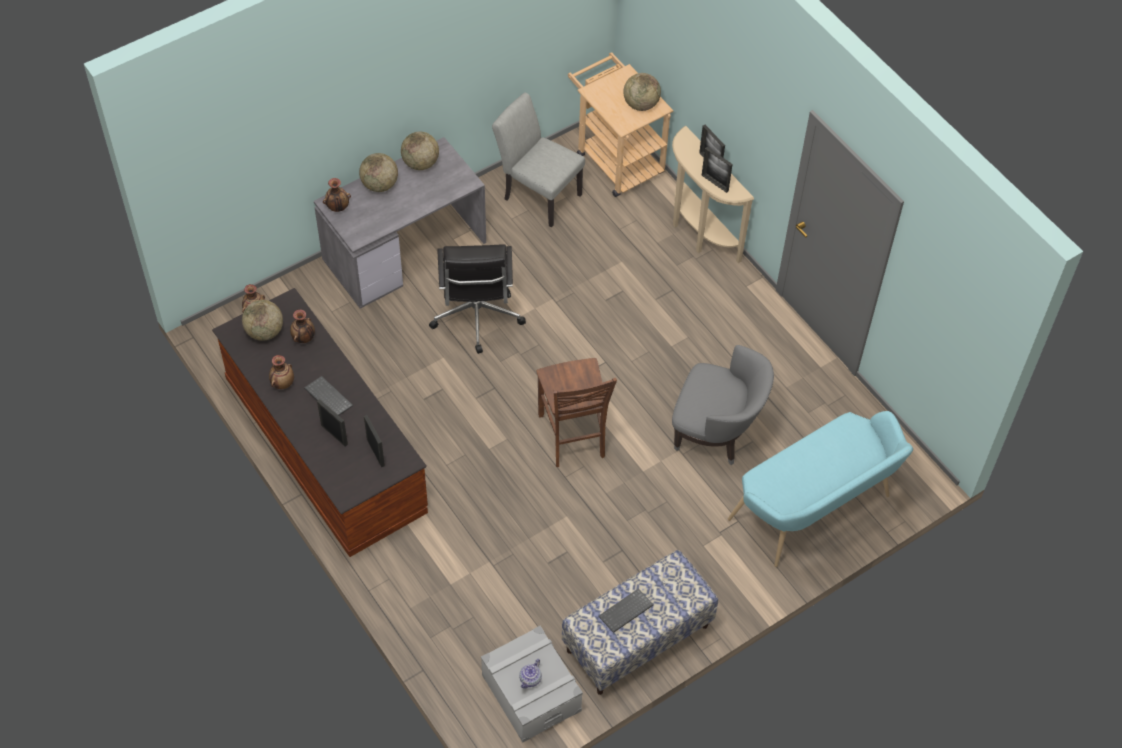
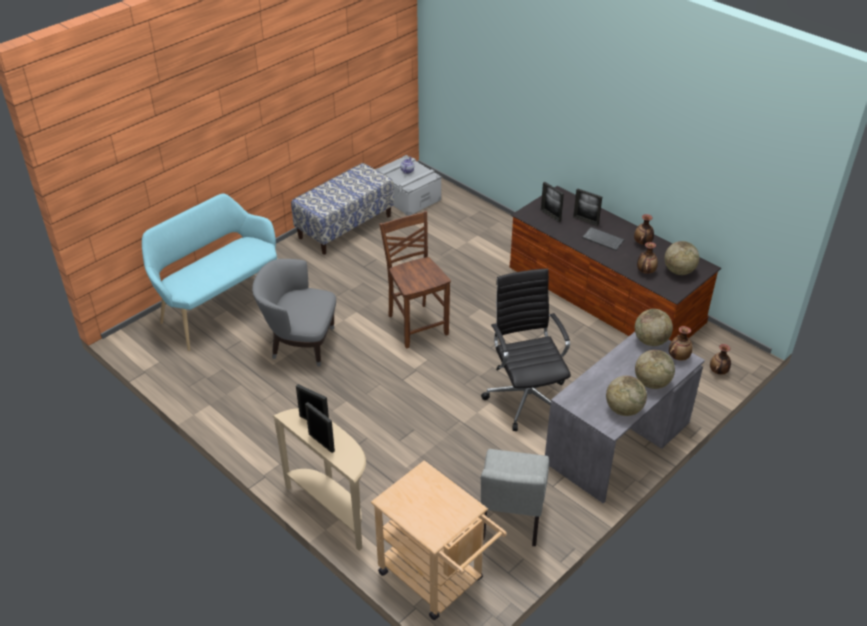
camera: 170 degrees right, 15 degrees down
(537, 194) = (510, 522): grey chair -> grey chair turned 75 degrees clockwise
(625, 612) = (352, 186): keyboard -> none
(641, 104) = (409, 500): globe -> globe (651, 341)

